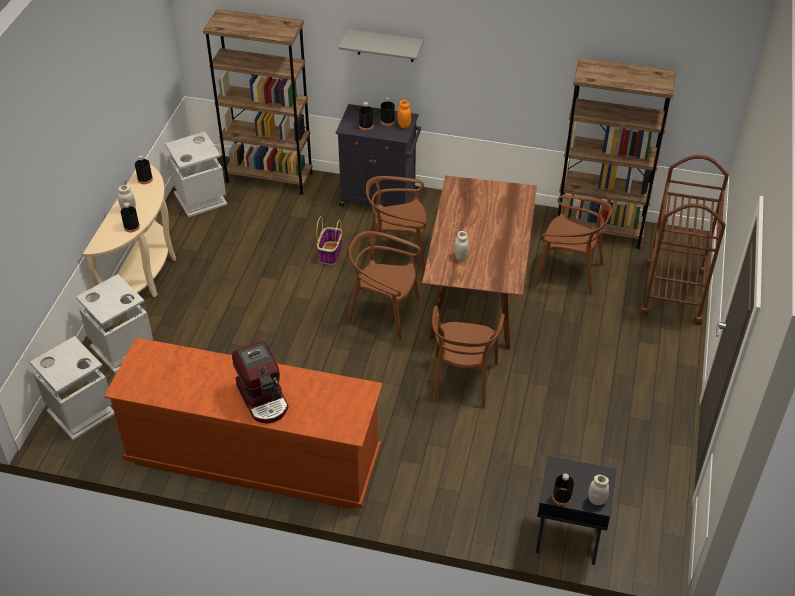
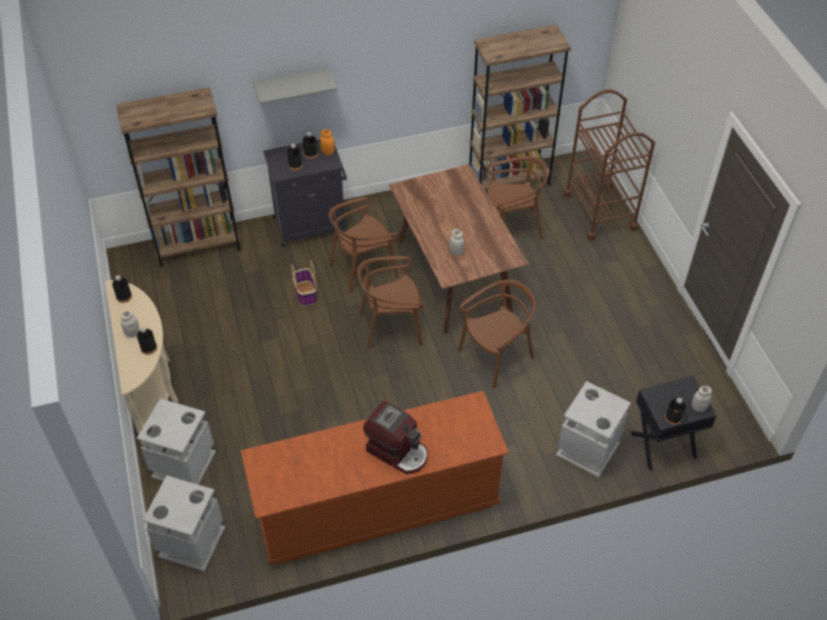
camera: 30 degrees left, 5 degrees up
(200, 199) = (148, 292): grey trash can -> grey trash can (588, 450)
(462, 380) = (496, 356): brown chair -> brown chair turned 105 degrees counterclockwise

